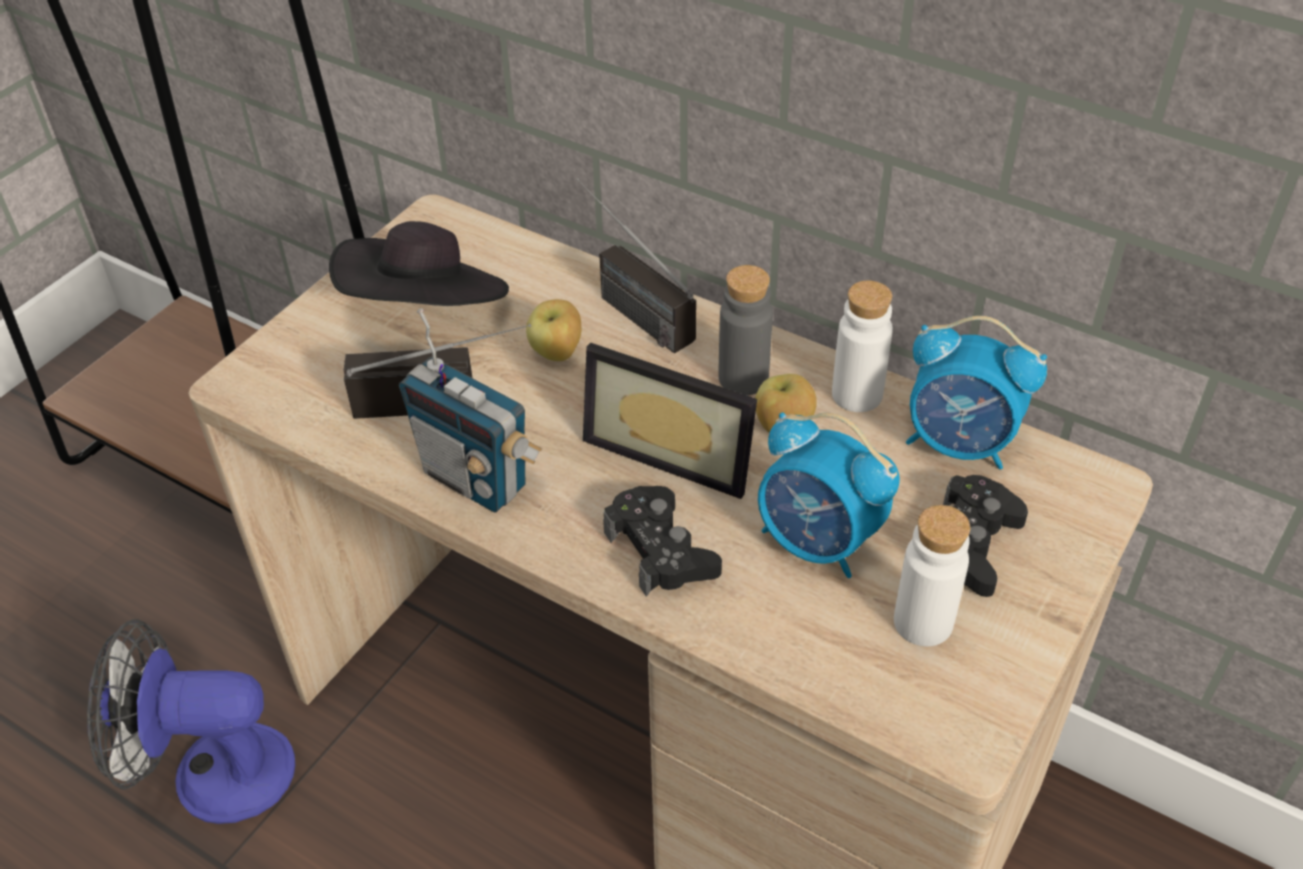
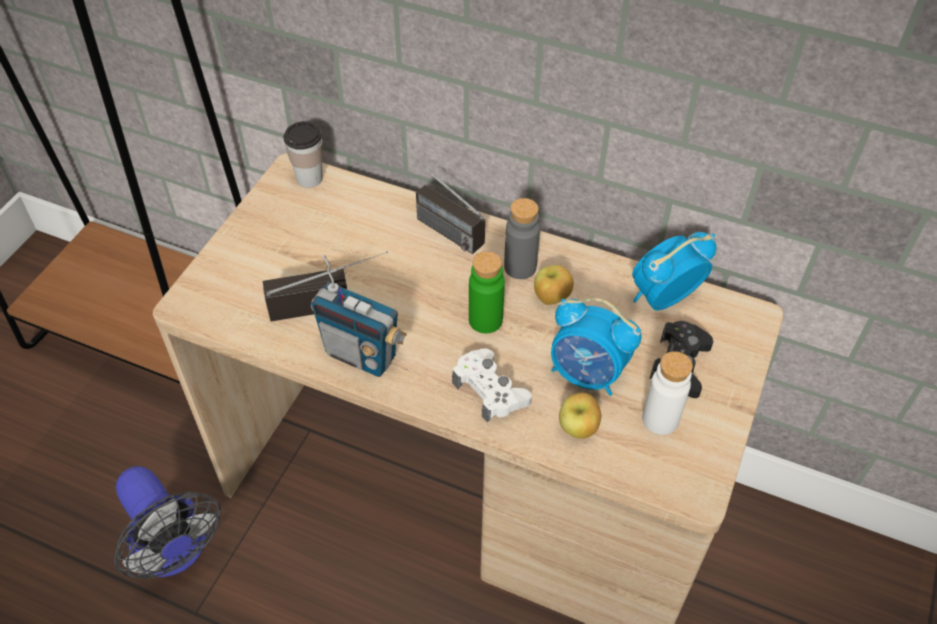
camera: 10 degrees left, 5 degrees up
(212, 773) = (175, 552): fan -> fan turned 120 degrees counterclockwise
(426, 310) = (302, 238): black hat -> none
(457, 231) = (309, 178): none -> cup
(557, 353) = (396, 261): apple -> apple (578, 428)
(661, 550) = (490, 390): black game controller -> white game controller
(674, 448) = (485, 320): picture frame -> green bottle
(857, 394) = (594, 271): white bottle -> none
(960, 444) = (663, 298): alarm clock -> alarm clock turned 135 degrees clockwise

